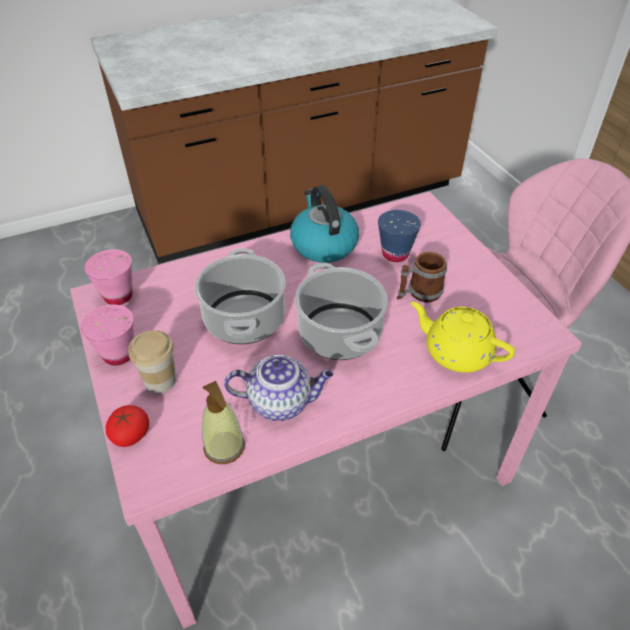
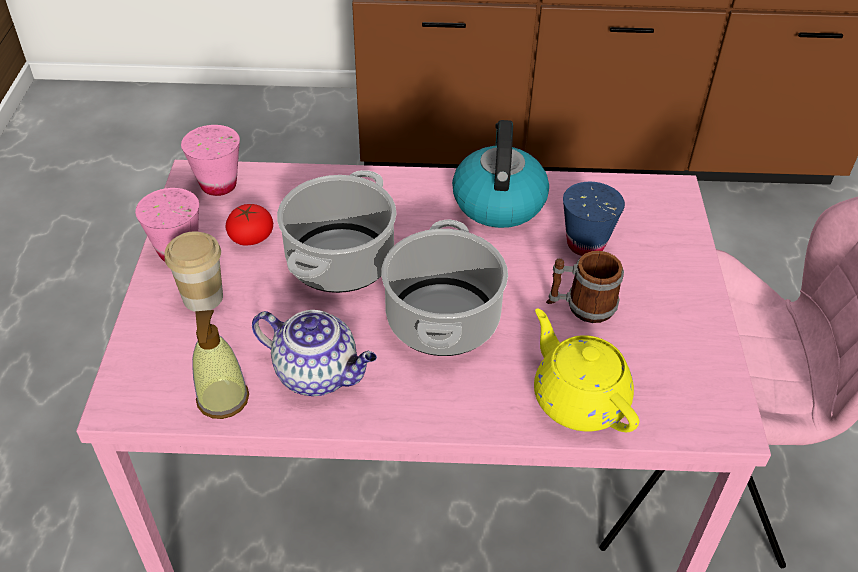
camera: 25 degrees right, 0 degrees up
(130, 434) = (136, 344): tomato -> tomato (251, 237)

